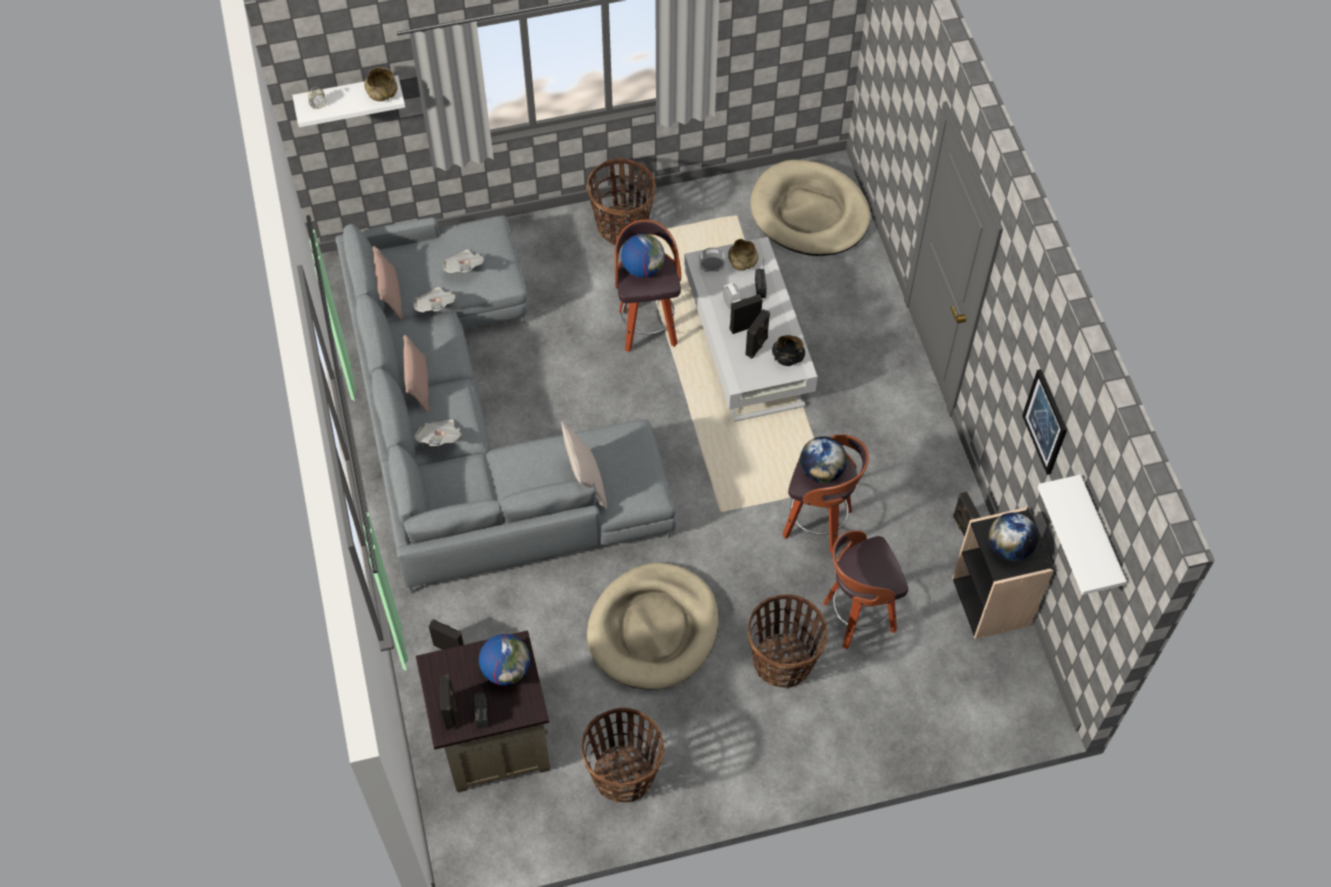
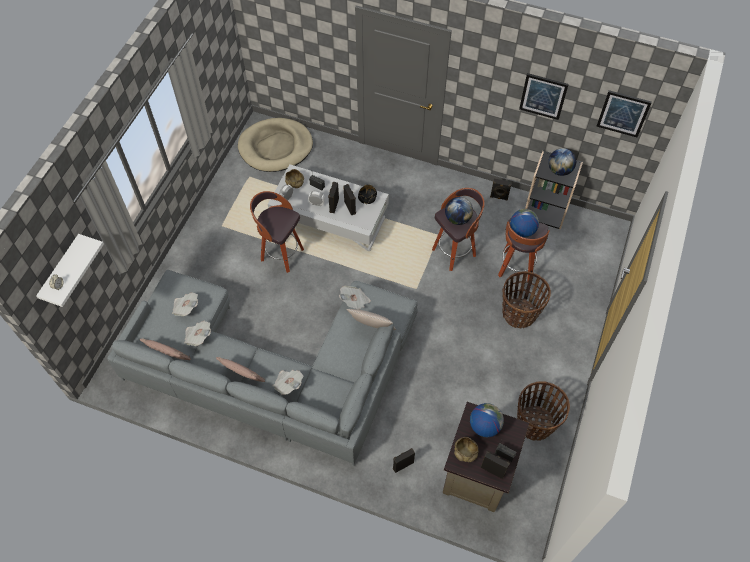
camera: 55 degrees left, 0 degrees up
(382, 93) = (84, 248): beige bowl -> beige bowl (465, 452)
(613, 438) = (355, 301): none -> newspaper
(622, 226) = (210, 228): basket -> none
(643, 268) = (273, 221): globe -> globe (522, 231)
(653, 629) = (461, 359): beige dog bed -> none
(1099, 537) = (623, 113): white shelf -> picture

